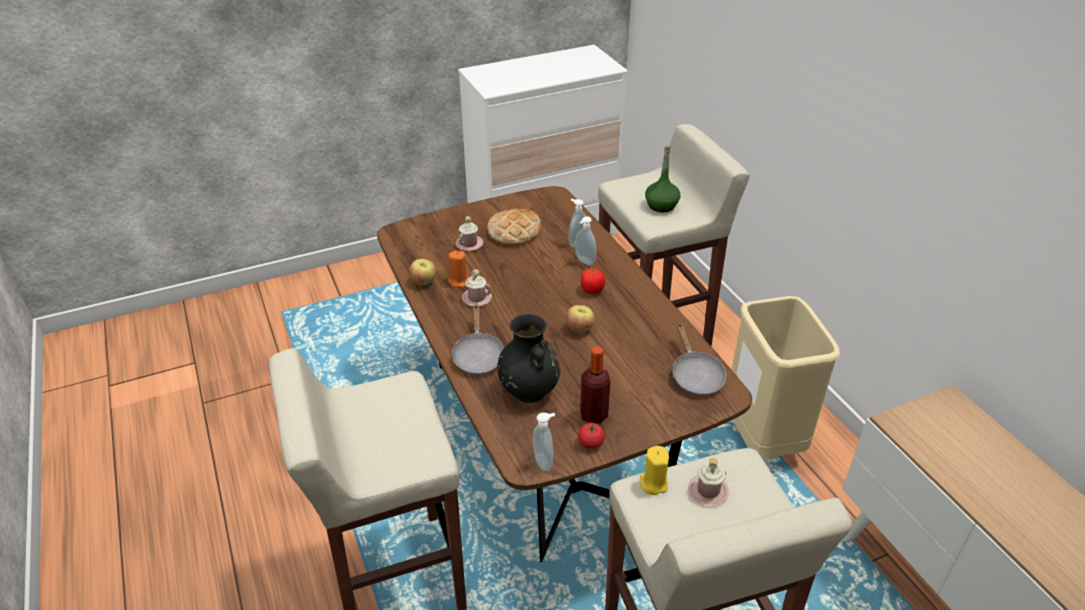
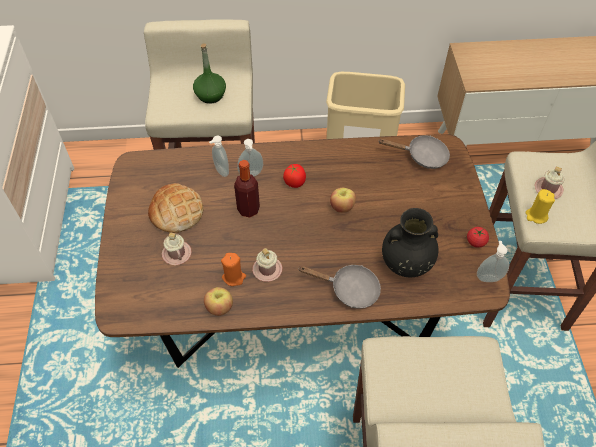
camera: 70 degrees left, 15 degrees up
(593, 415) = (447, 231): bottle -> bottle (248, 209)

